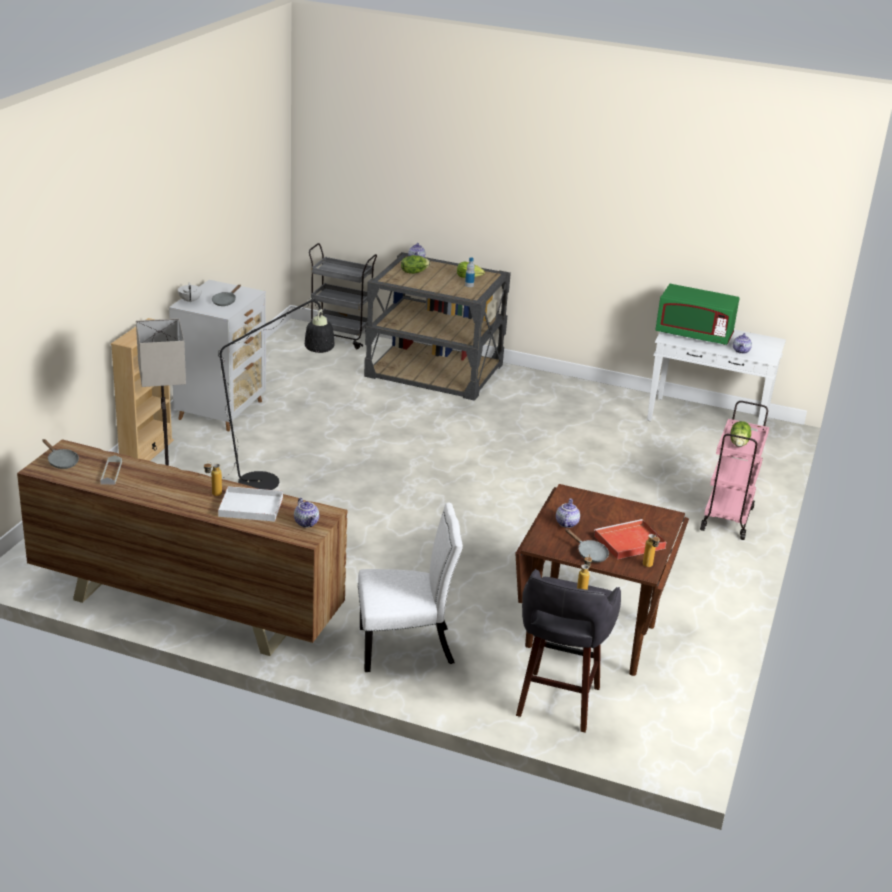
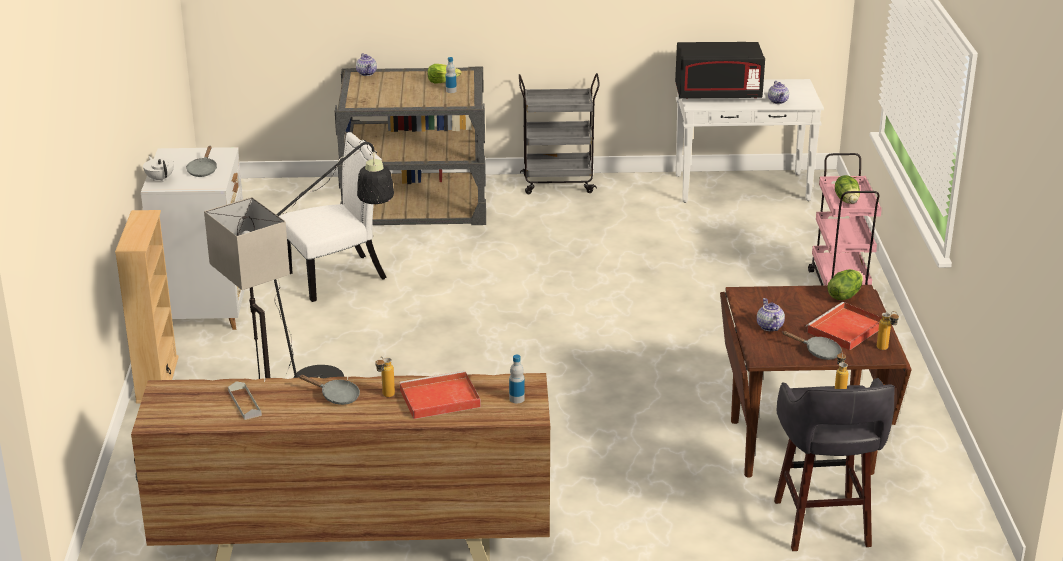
camera: 20 degrees left, 0 degrees up
(61, 462) = (173, 406): grey frying pan -> grey frying pan (336, 396)
(249, 507) = (438, 399): white tray -> red tray
(307, 523) = (516, 399): teapot -> bottle
(341, 338) = (279, 188): grey cart -> grey cart (558, 184)
(404, 647) = (624, 515): white chair -> white chair (335, 277)
(414, 272) = (376, 89): lettuce -> lettuce (844, 295)
(694, 335) = (718, 94): green microwave -> black microwave

